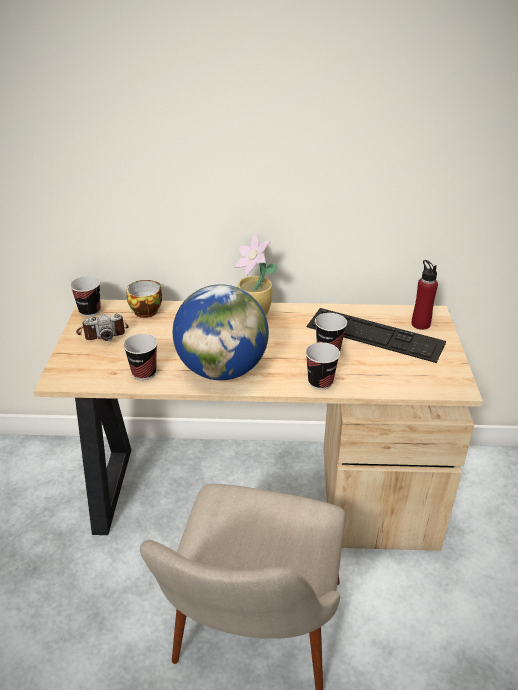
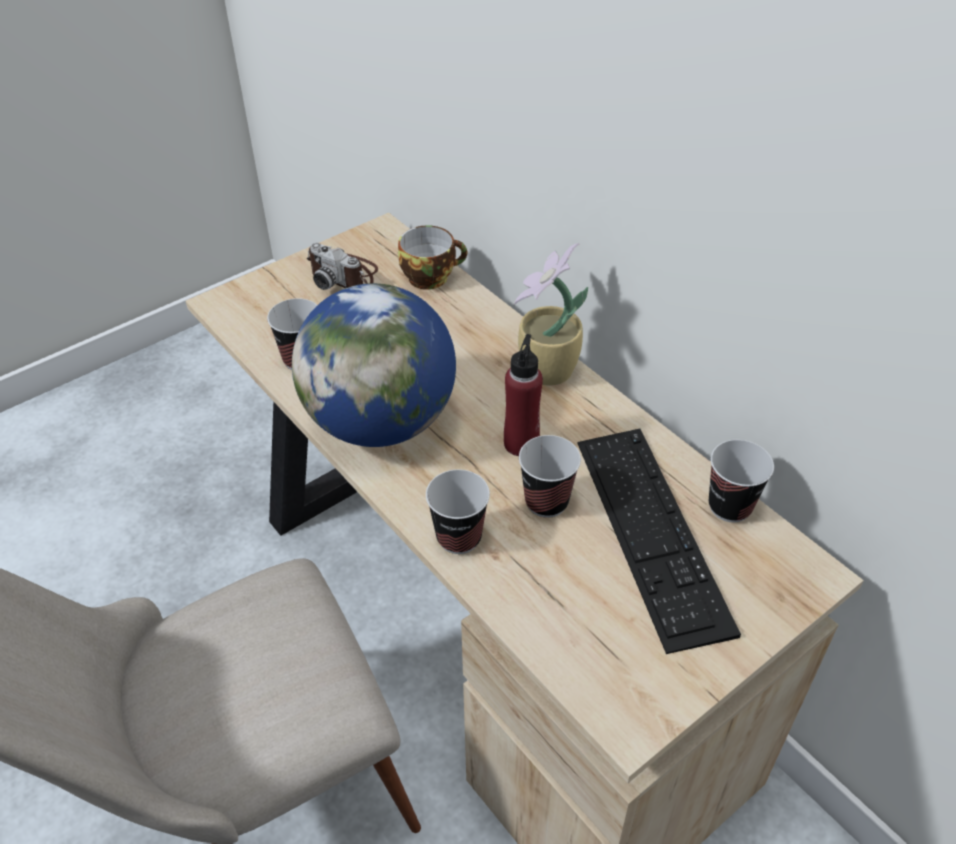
camera: 50 degrees right, 10 degrees up
(90, 311) = (374, 236): cup -> cup (730, 506)
(420, 324) = (756, 574): red bottle -> red bottle (521, 443)

